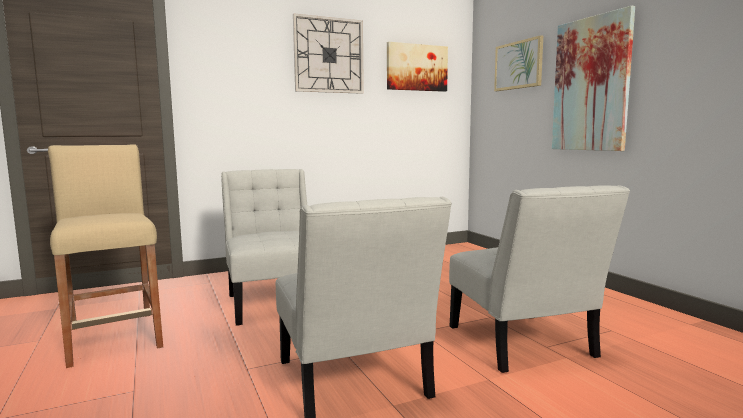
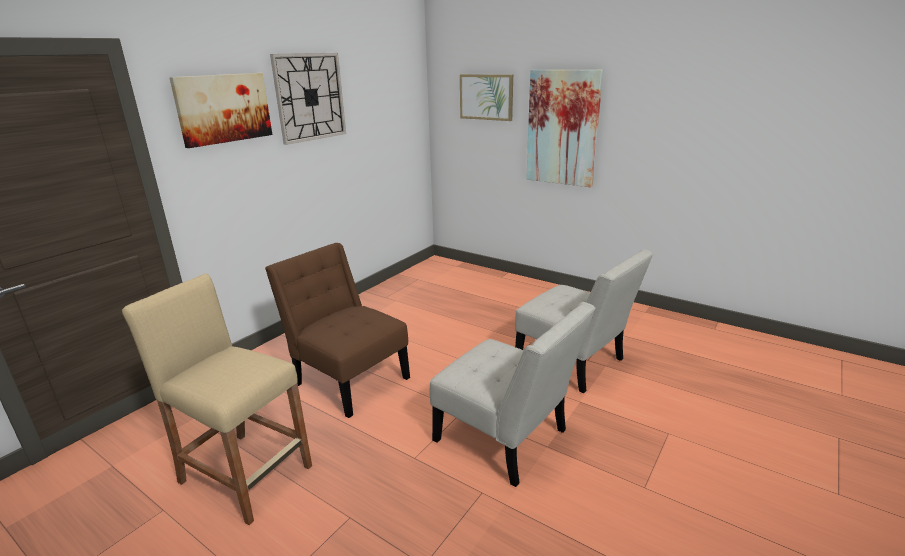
camera: 30 degrees left, 15 degrees up
(275, 302) = (348, 379): white chair -> brown chair
(416, 67) = (386, 96): picture -> picture (223, 108)

